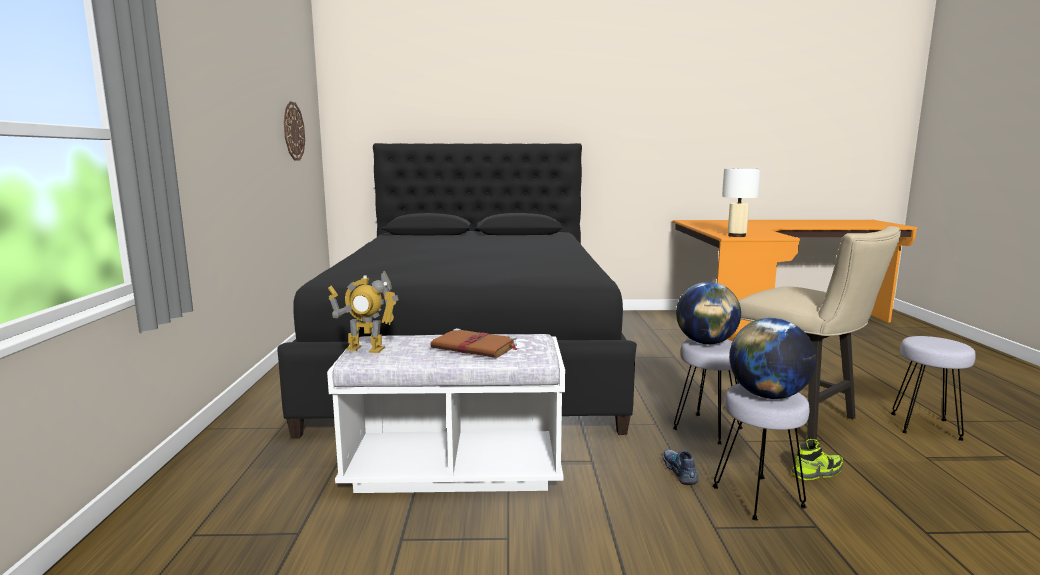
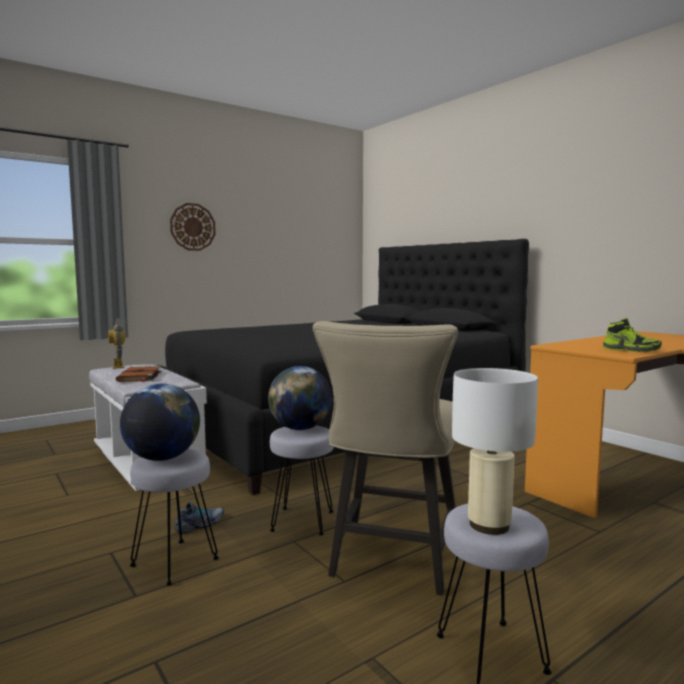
camera: 55 degrees right, 5 degrees down
(293, 131) = (310, 240): wall clock -> wall clock (192, 227)
(736, 236) = (566, 346): white table lamp -> white table lamp (488, 525)
(817, 472) = (253, 585): shoe -> shoe (631, 350)

